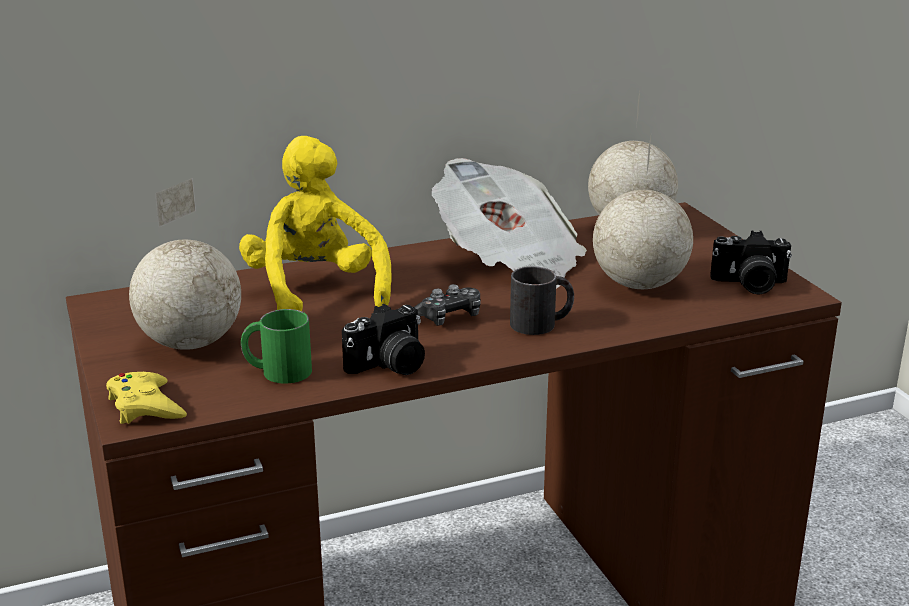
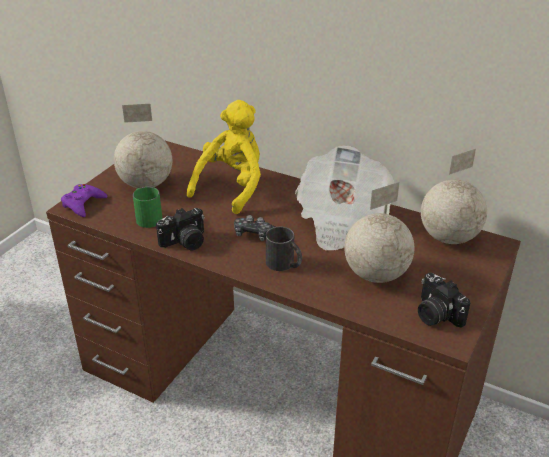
camera: 50 degrees right, 10 degrees up
(145, 406) = (83, 204): yellow game controller -> purple game controller
(389, 366) = (185, 243): camera -> camera turned 45 degrees counterclockwise

